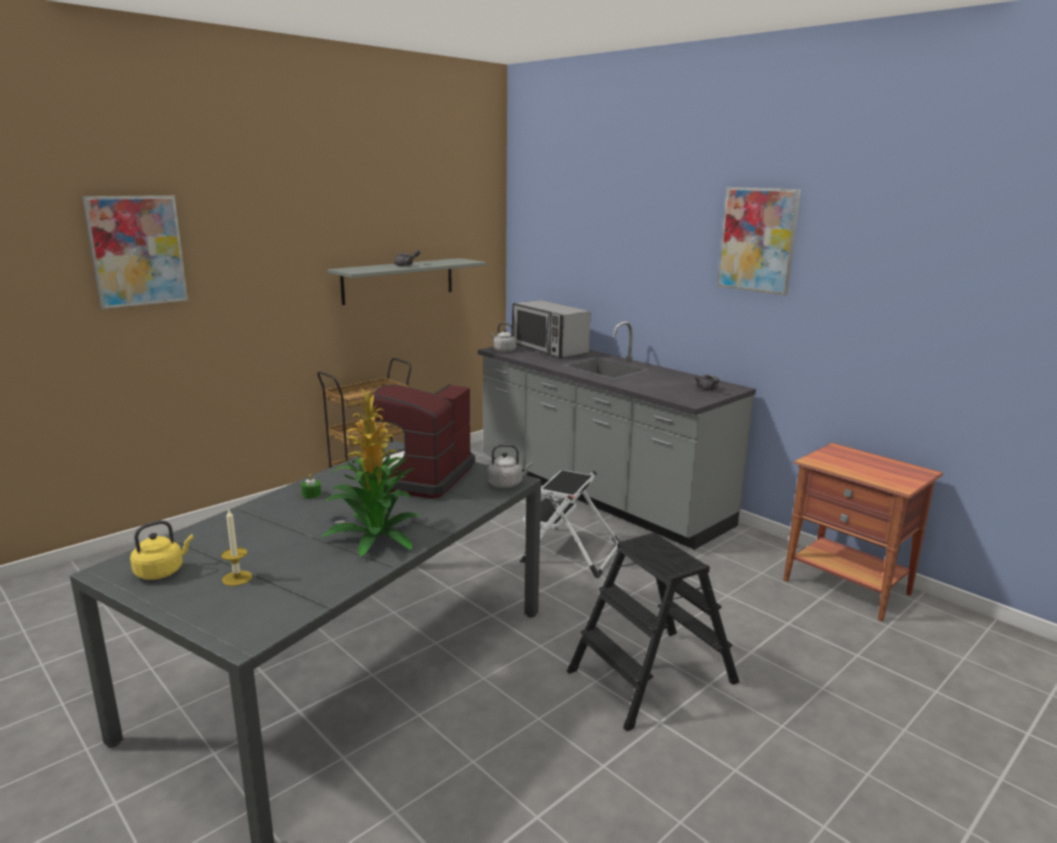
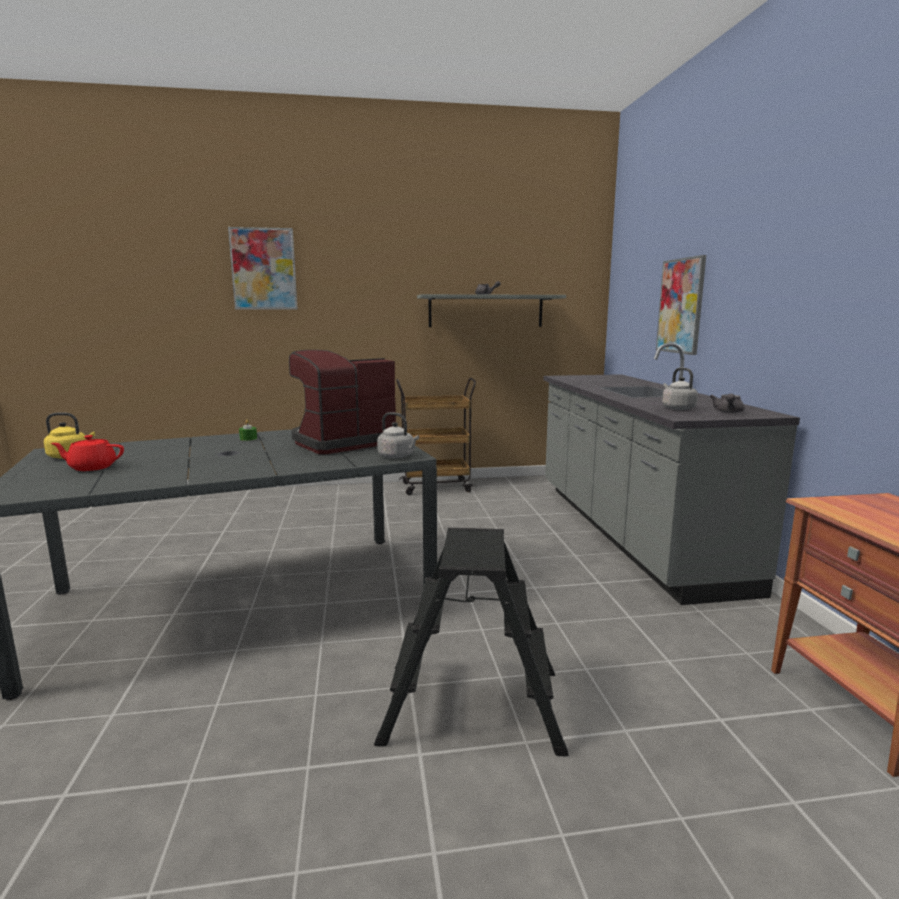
camera: 35 degrees right, 5 degrees down
(237, 578) = (92, 467): candle -> red teapot
(374, 536) = (223, 465): potted plant -> none
(503, 350) = (564, 377): grey kettle -> grey kettle (677, 408)
(549, 349) = (612, 379): microwave -> none
(570, 551) = (537, 570): step ladder -> none
(757, 240) = (816, 221): picture -> picture (681, 306)

